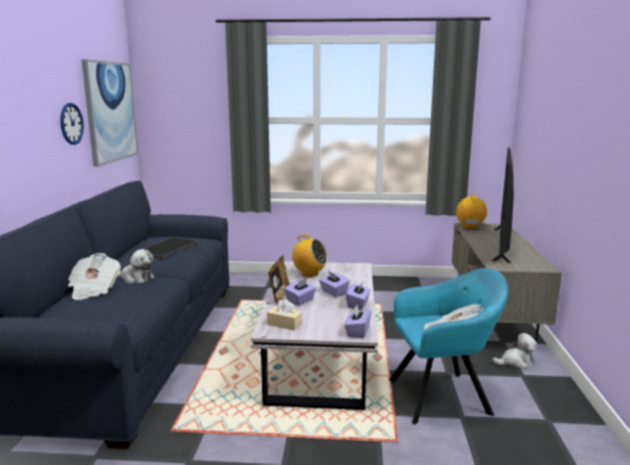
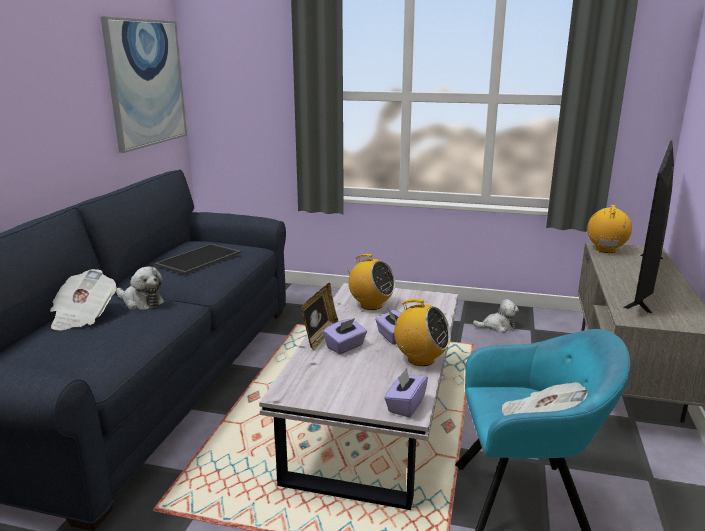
camera: 10 degrees right, 5 degrees up
(71, 124) = (84, 99): wall clock -> none
(284, 324) = (311, 383): beige tissue box -> none
(358, 304) = (420, 359): purple tissue box -> radio
(516, 362) = (645, 455): plush toy -> plush toy (497, 327)

